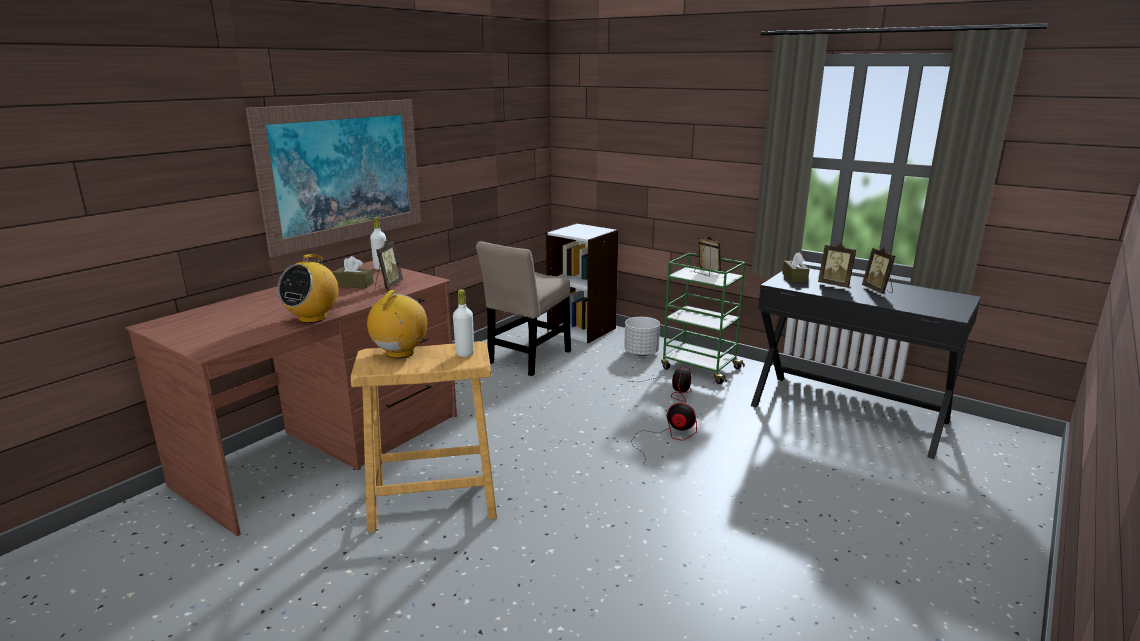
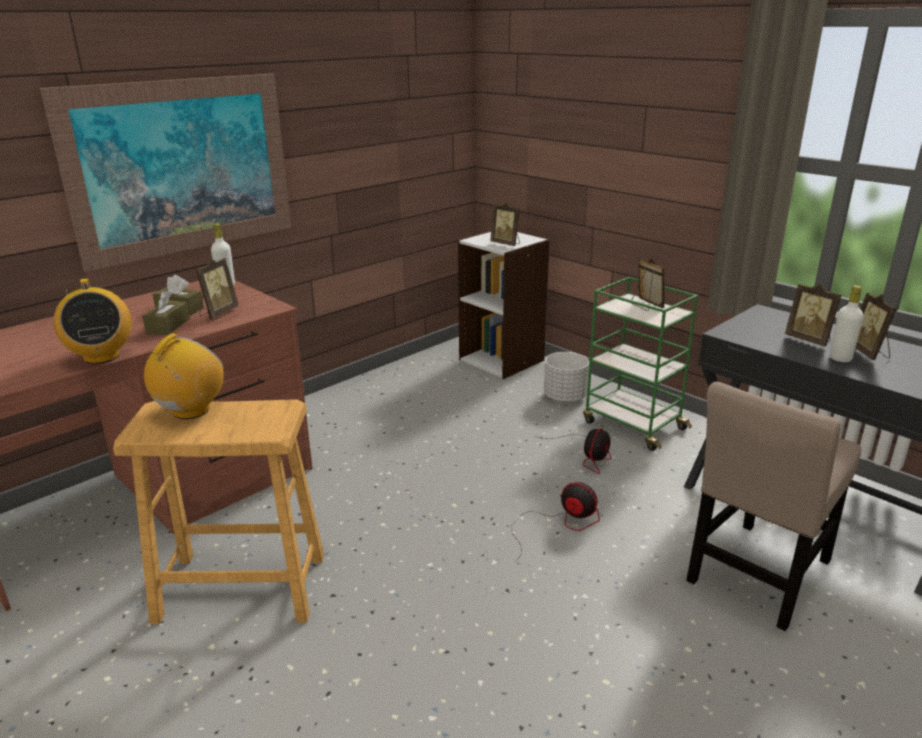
camera: 10 degrees right, 5 degrees up
(313, 318) = (101, 356): radio -> radio turned 60 degrees counterclockwise
(465, 353) = (267, 418): white bottle -> white bottle (840, 358)
(527, 359) = (423, 396): beige chair -> beige chair (757, 576)
(586, 233) = (506, 244): none -> picture frame
(794, 277) = (755, 324): brown tissue box -> brown tissue box (168, 326)

